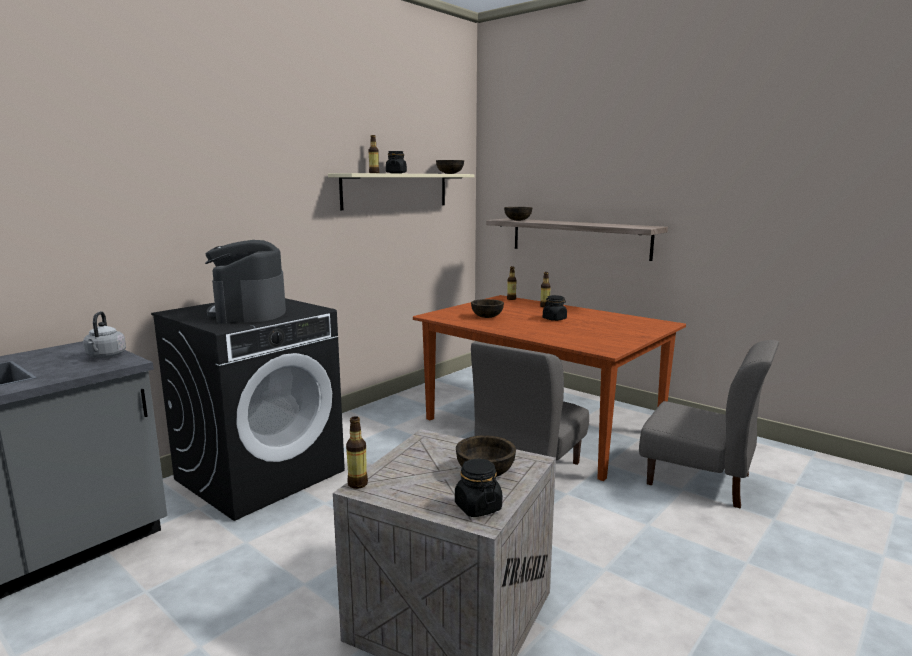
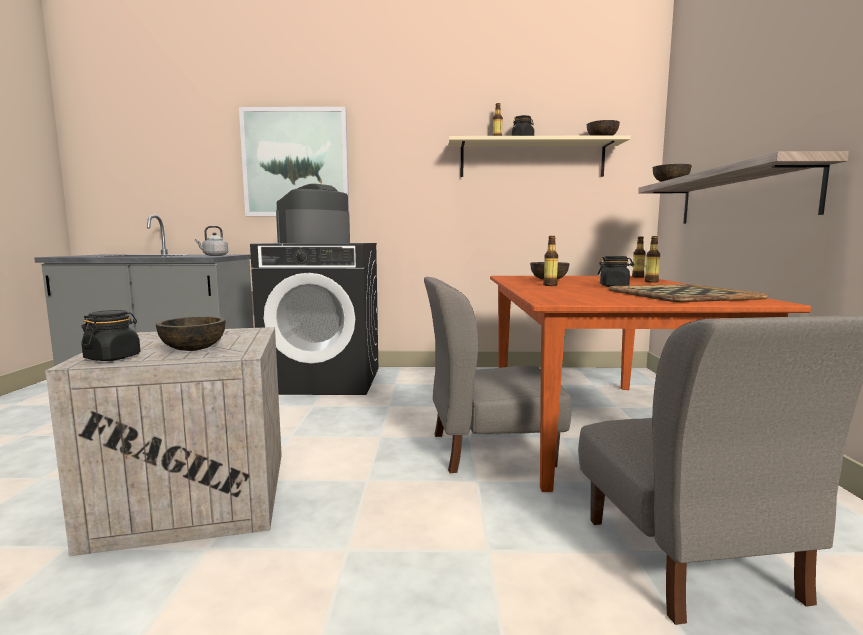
camera: 50 degrees right, 5 degrees down
(154, 200) = (295, 163): none -> picture
(357, 484) = (142, 333): bottle -> bottle (550, 285)
(615, 323) = (680, 294): none -> tray

